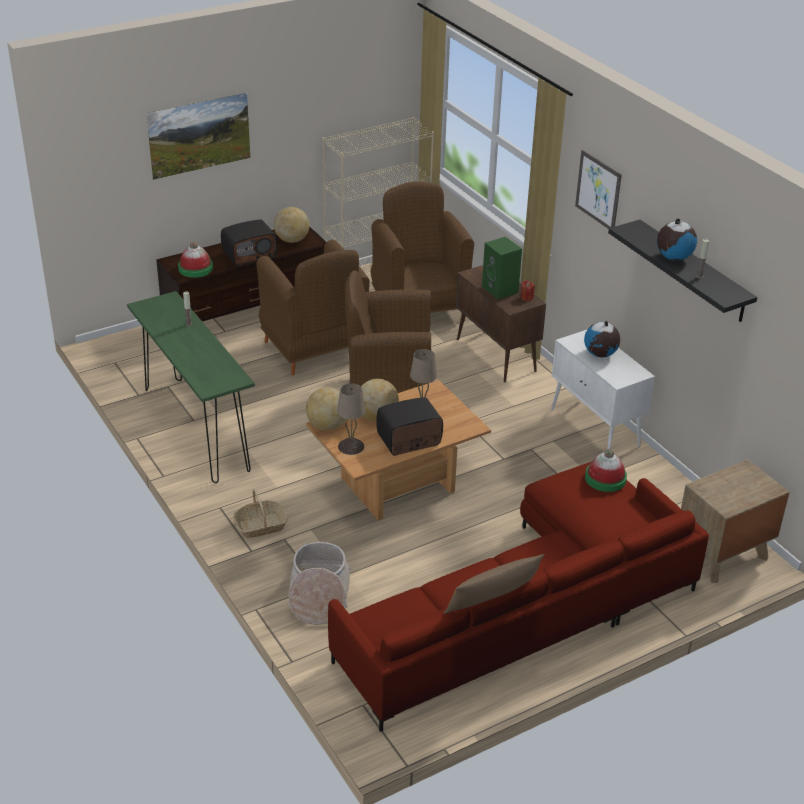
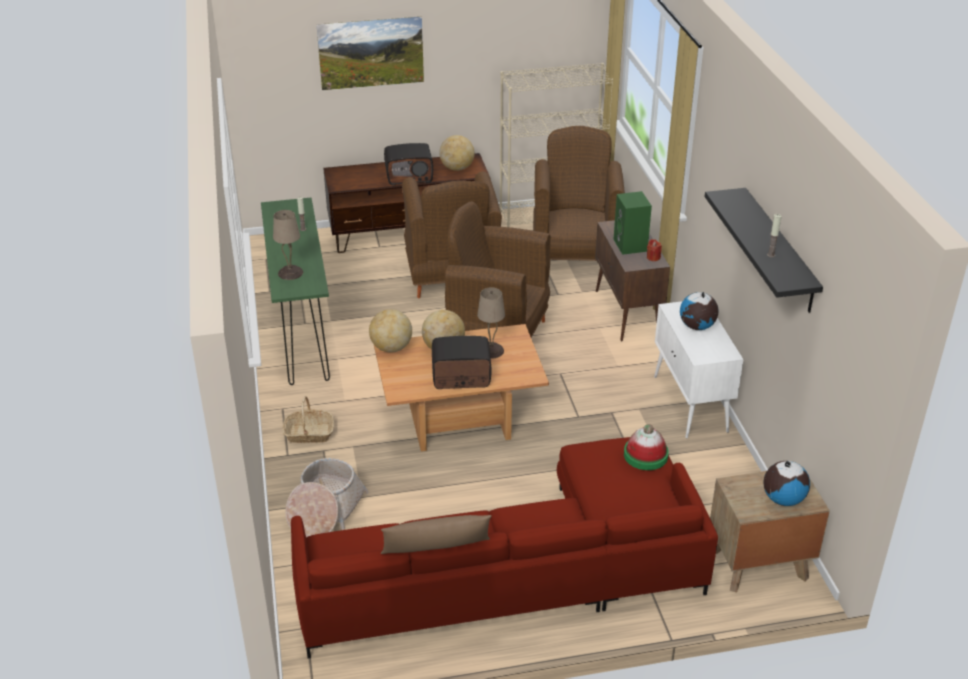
camera: 20 degrees right, 0 degrees up
(195, 268) = (353, 181): hat -> none
(350, 446) = (401, 372): beige table lamp -> beige table lamp (290, 273)
(598, 190) = (719, 152): picture -> none
(673, 257) = (755, 231): globe -> globe (783, 499)

